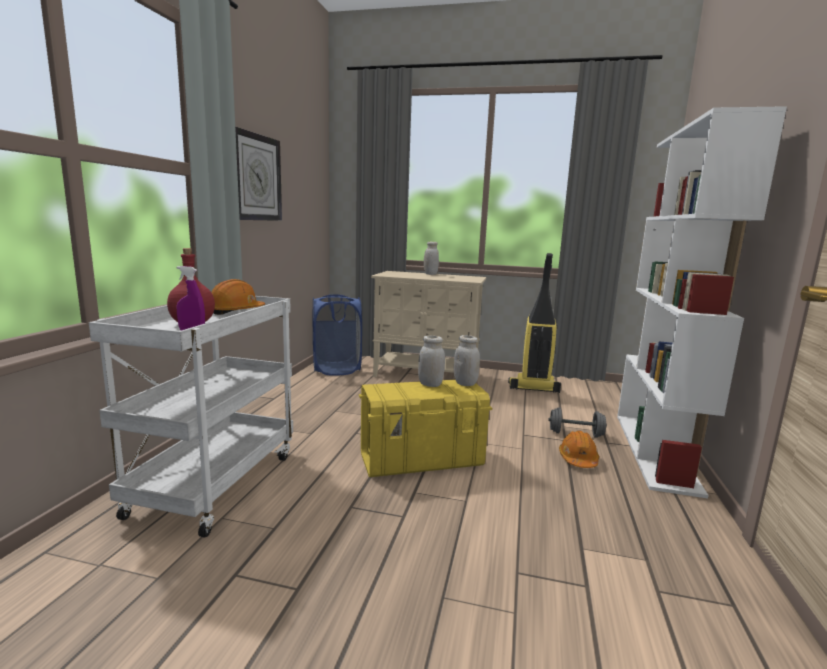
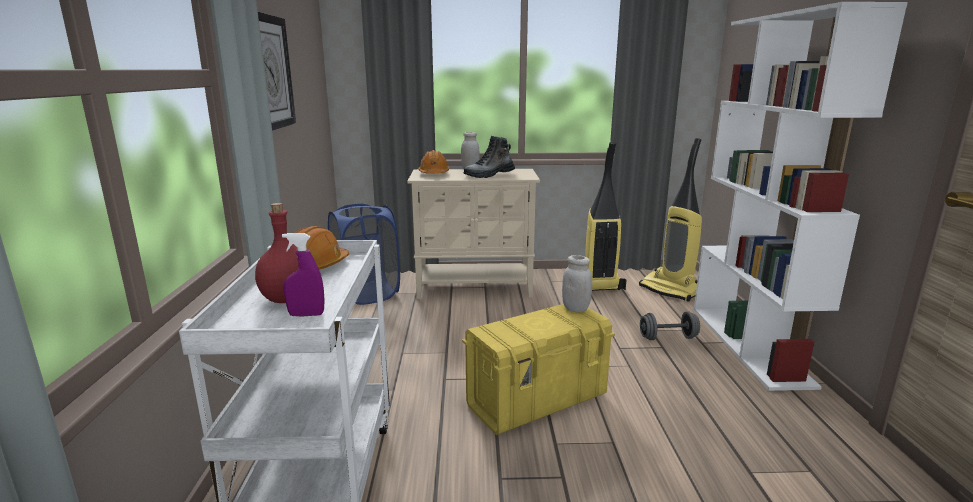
camera: 15 degrees left, 5 degrees up
(430, 384) = (541, 316): white jar -> none
(442, 277) = (489, 175): none -> boot
(578, 459) = (687, 368): orange hard hat -> orange hard hat (434, 174)
(606, 399) = (671, 290): none -> vacuum cleaner

